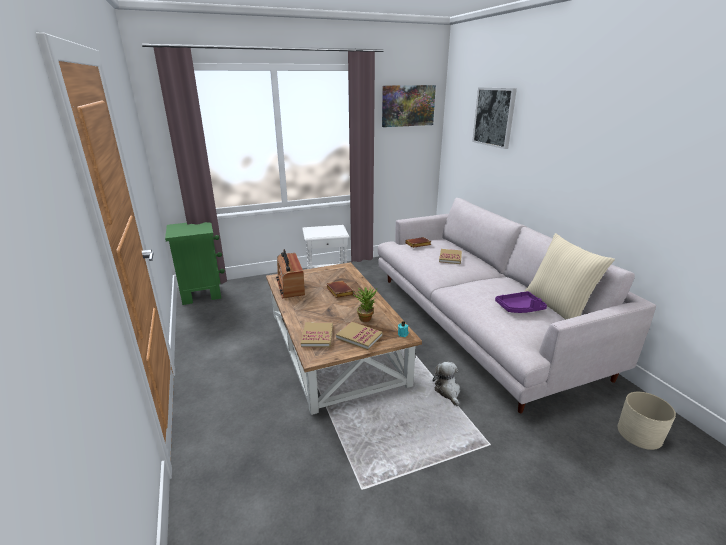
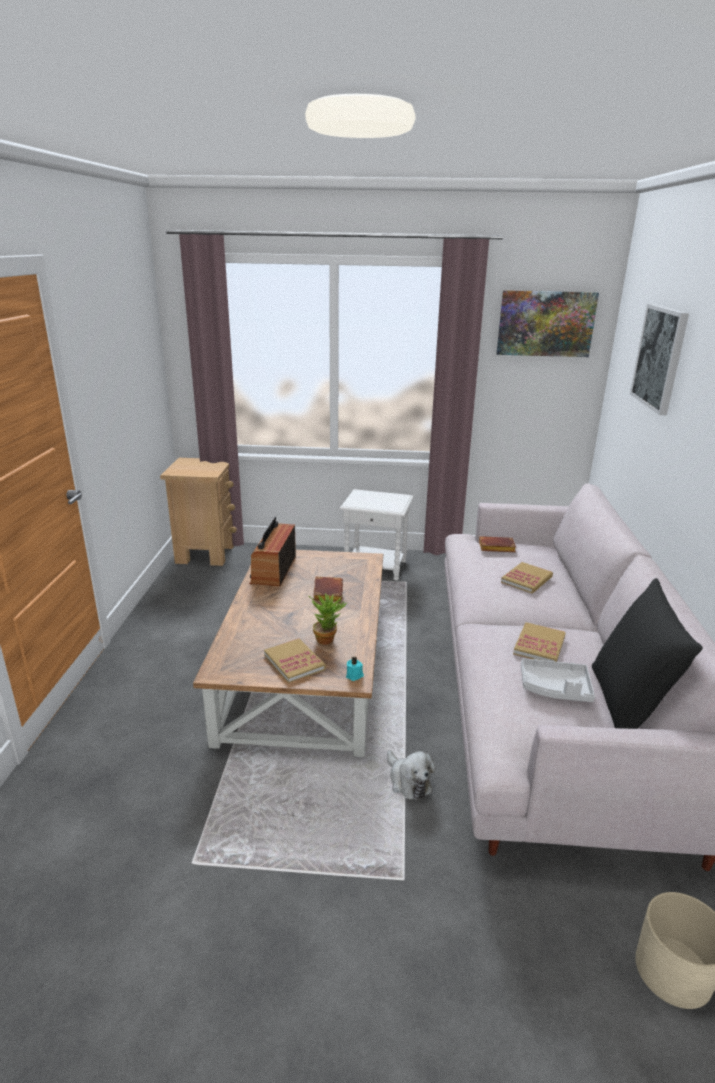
camera: 25 degrees right, 0 degrees up
(202, 293) = (207, 553): green nightstand -> beige nightstand
(317, 336) = (245, 646): book -> book (539, 645)
(447, 391) = (408, 781): plush toy -> plush toy turned 135 degrees clockwise
(519, 308) = (555, 688): purple tray -> grey tray
(557, 307) = (628, 706): beige pillow -> black pillow

